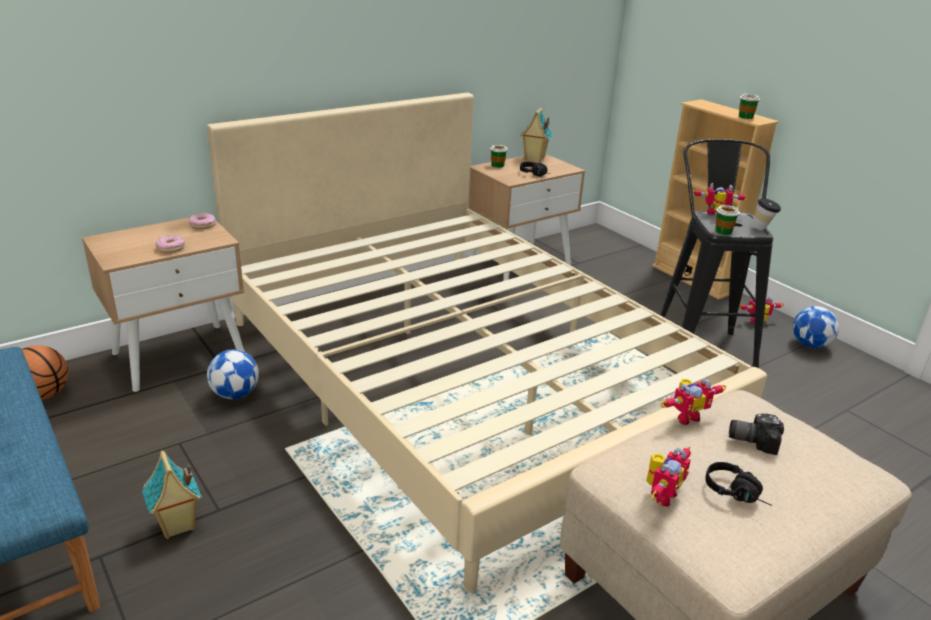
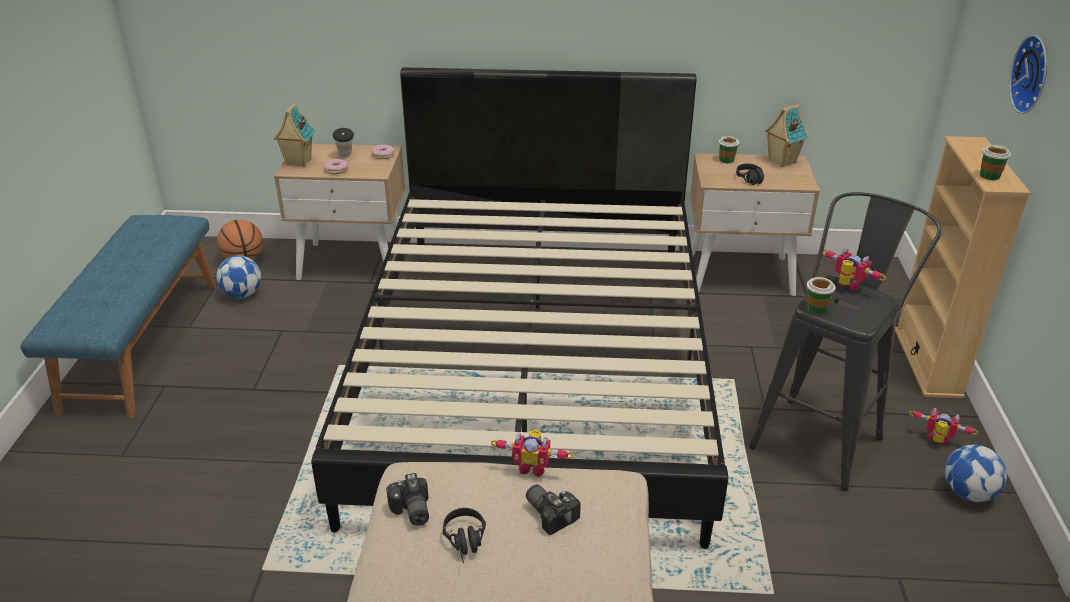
camera: 40 degrees right, 5 degrees up
(177, 526) = (220, 388): toy house -> toy house (298, 162)
(235, 394) = (354, 308): football -> football (242, 294)
(462, 377) = (536, 367): beige bed -> black bed
(660, 495) = (410, 511): toy robot -> camera
(748, 40) = (1034, 74): none -> wall clock
(762, 229) = (872, 321): cup -> cup (345, 156)

